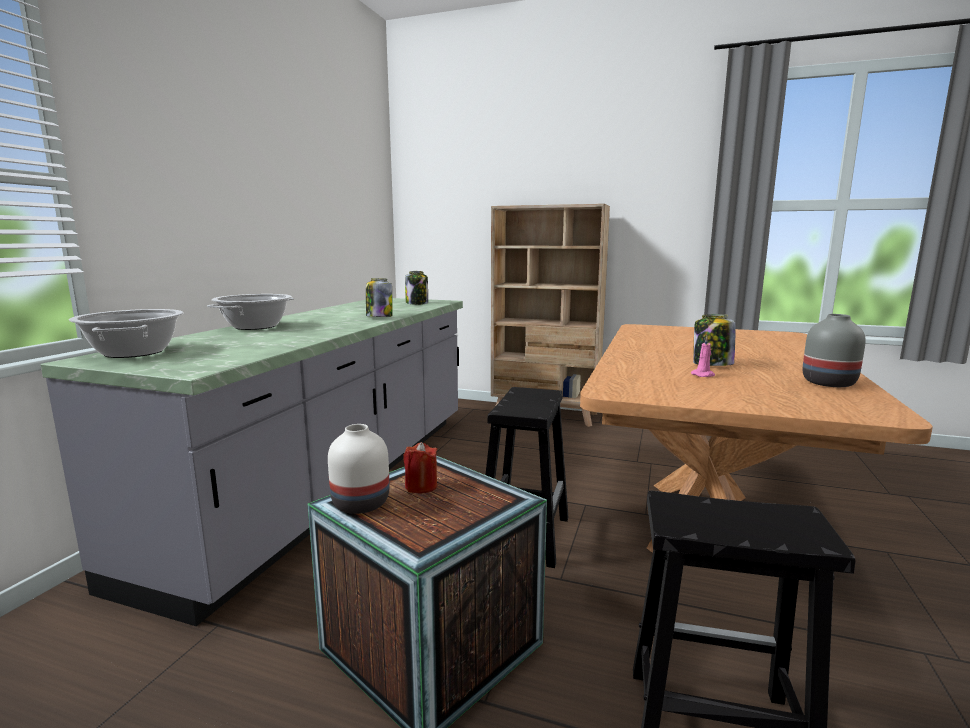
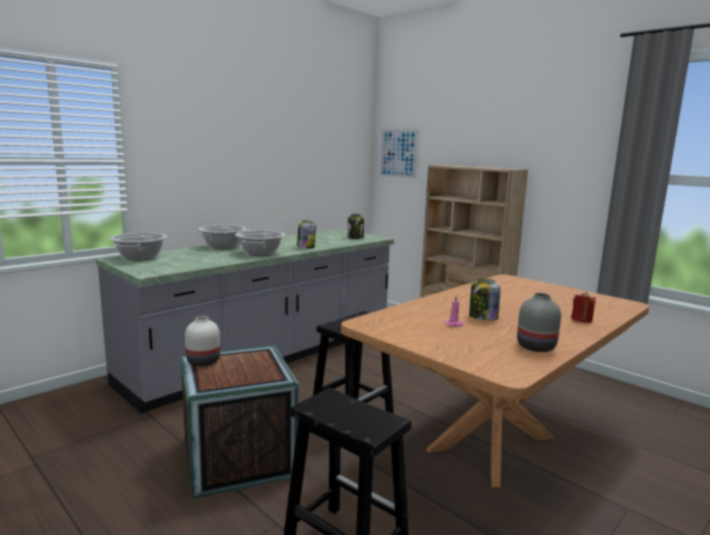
camera: 25 degrees right, 0 degrees up
(331, 328) = (260, 253): none -> cooking pot
(421, 486) = (243, 360): red candle -> red candle (581, 319)
(430, 198) = (398, 153): none -> picture

